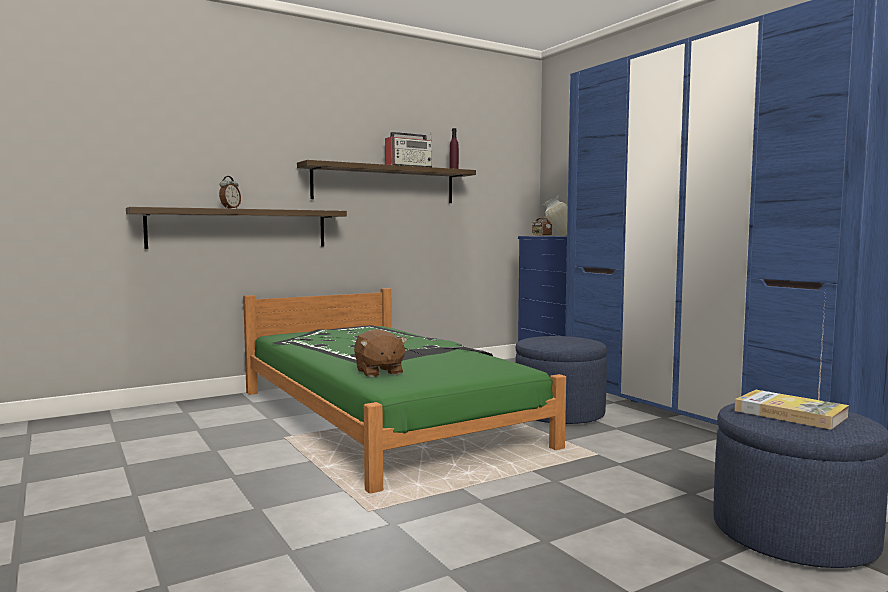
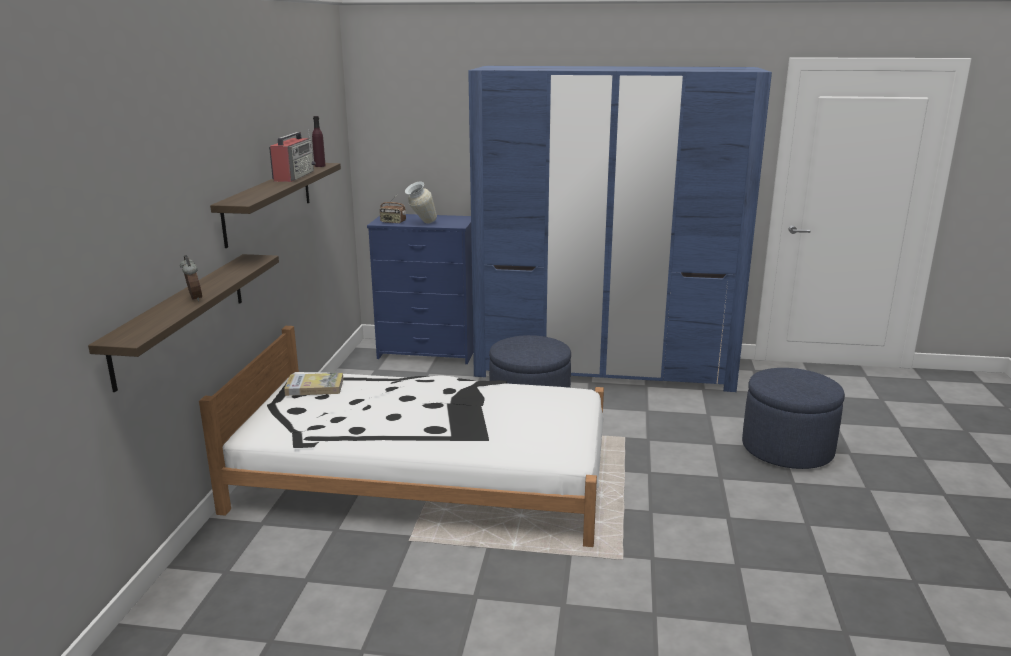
camera: 50 degrees left, 15 degrees up
(379, 372) = (515, 444): brown plush toy -> none
(382, 417) = (423, 476): green bed -> white bed
(790, 413) = (793, 383): book -> book (314, 387)

